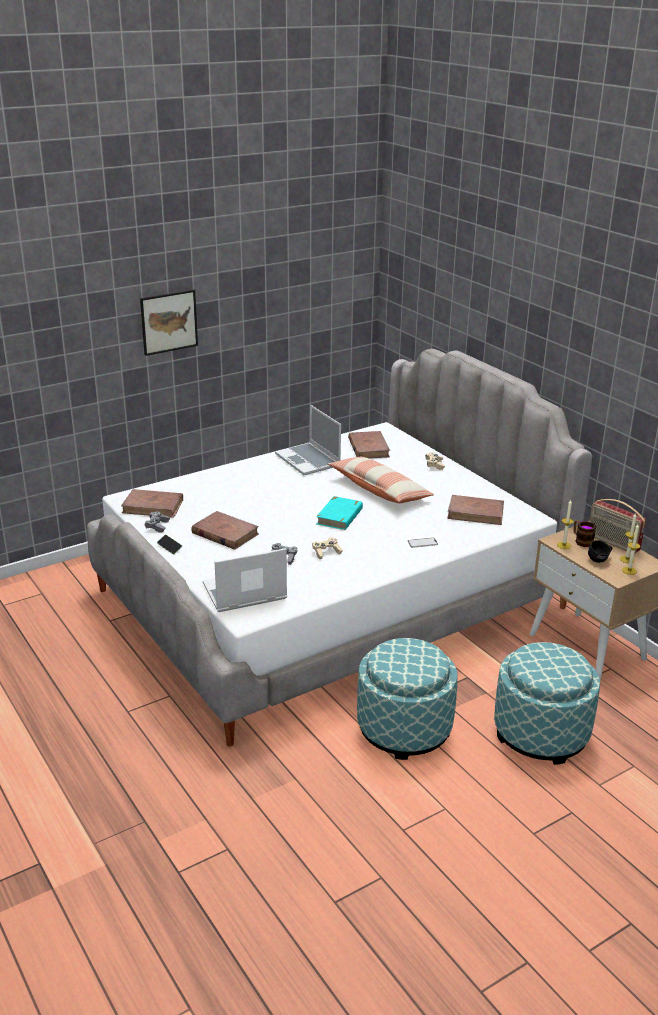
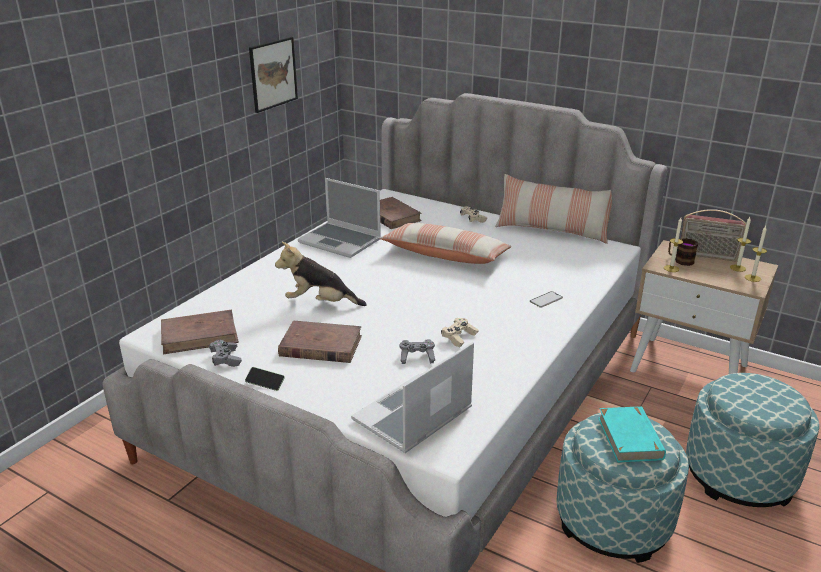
camera: 25 degrees left, 0 degrees up
(169, 322) = (141, 99): picture -> picture (273, 74)
(251, 504) = (320, 303): none -> plush toy
(340, 516) = (433, 293): turquoise book -> turquoise book (630, 438)
(476, 513) = (562, 256): brown book -> none
(493, 489) = (552, 230): none -> pillow
(600, 560) = (717, 274): black mug -> none

